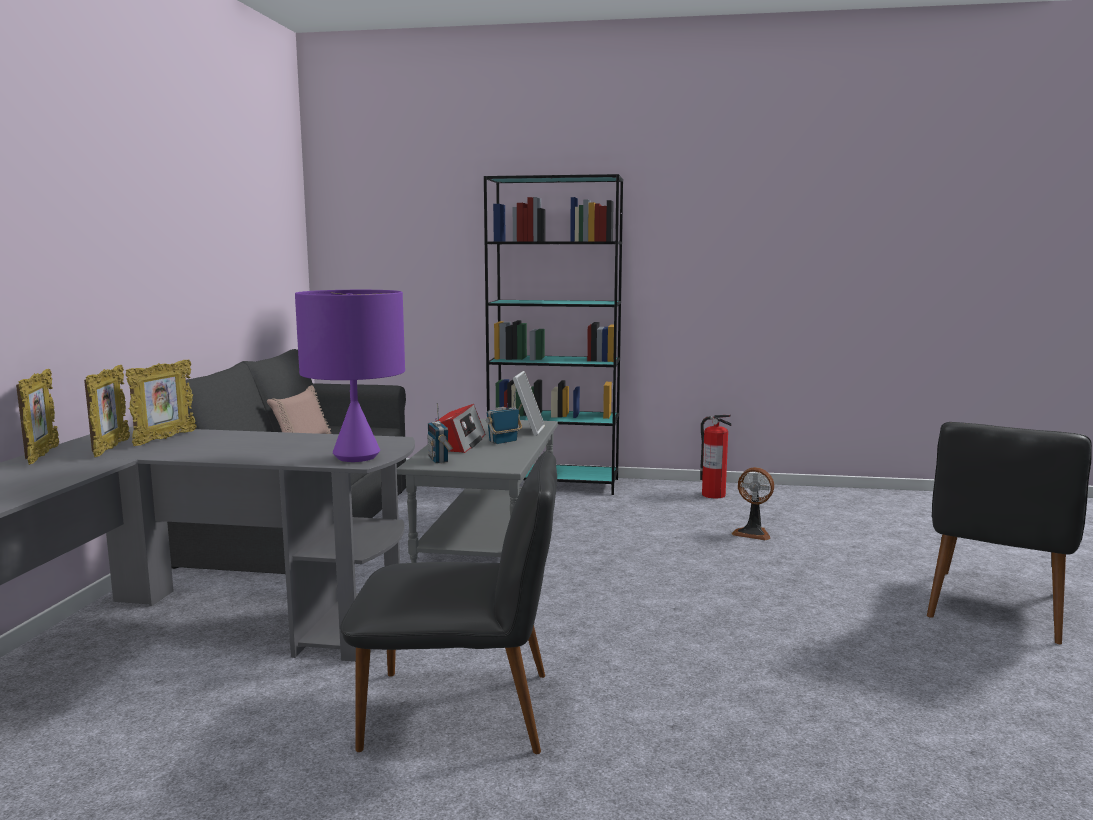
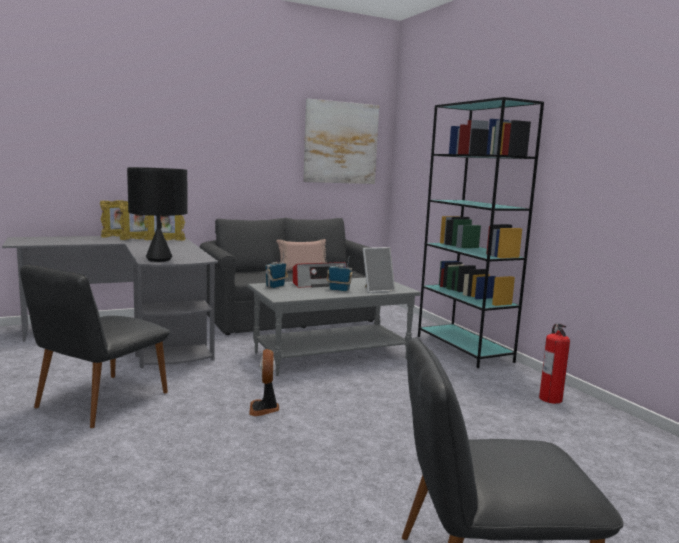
camera: 55 degrees right, 0 degrees up
(265, 226) = (341, 143): none -> picture
(357, 457) = (159, 260): purple table lamp -> black table lamp
(458, 710) = (103, 399): black chair -> black chair turned 60 degrees clockwise
(753, 533) = (485, 428): fan -> fan (264, 408)

